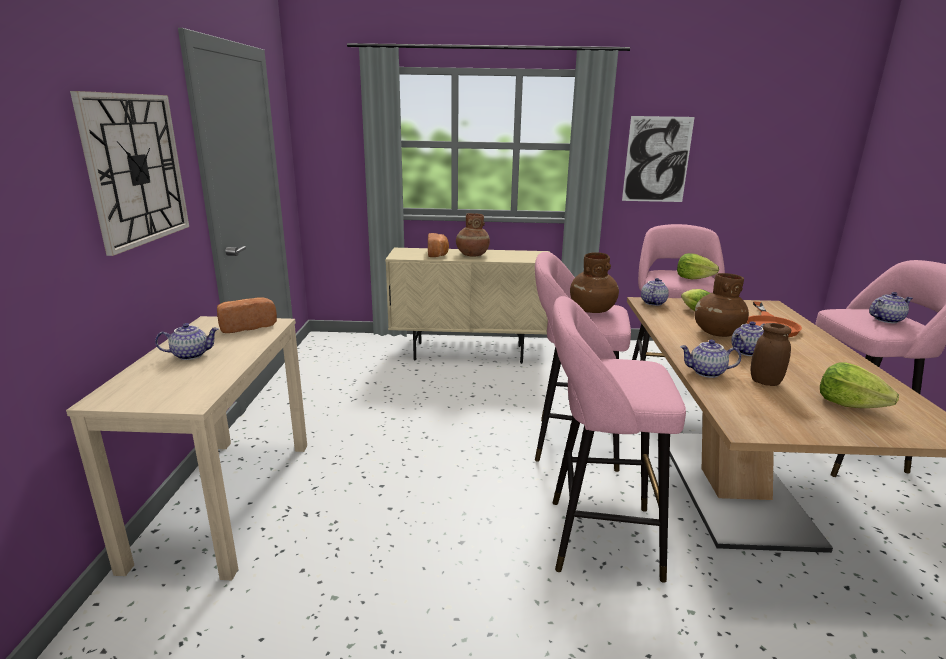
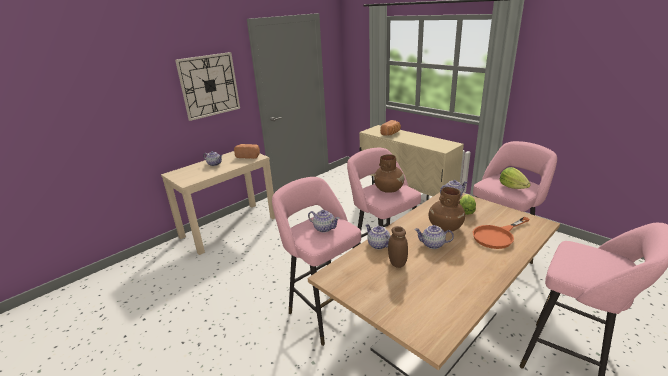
camera: 45 degrees right, 5 degrees up
(472, 255) = (408, 137): brown vase -> none
(657, 160) = (560, 86): picture -> none
(849, 404) = (413, 295): lettuce -> none
(885, 319) = (593, 265): teapot -> teapot (324, 228)

